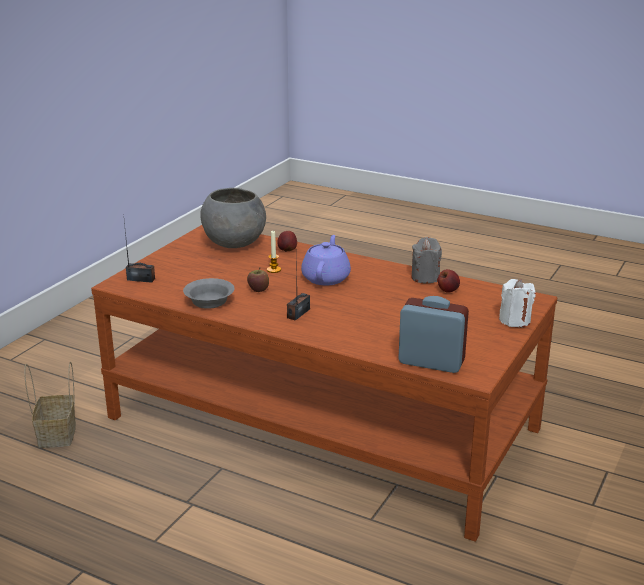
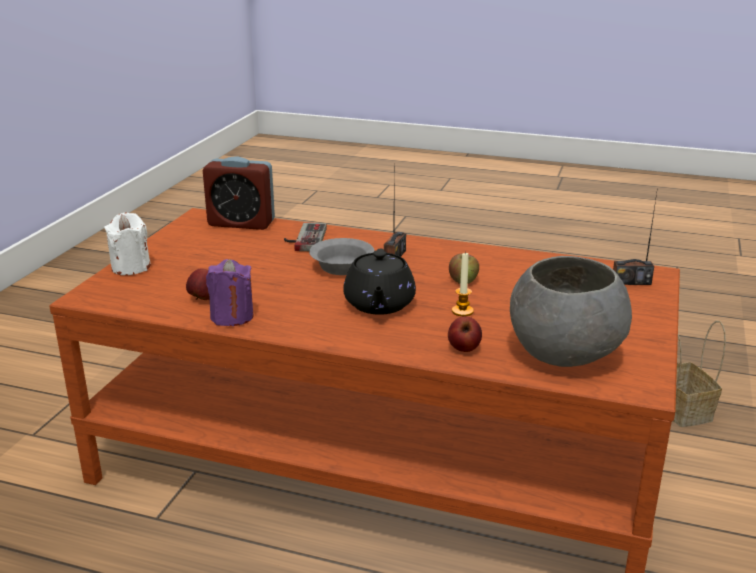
camera: 170 degrees right, 0 degrees up
(210, 302) = (509, 260): grey bowl -> grey bowl (341, 267)
(326, 278) = (379, 304): purple teapot -> black teapot
(371, 337) = (303, 239): none -> game controller
(425, 277) = (232, 317): grey candle -> purple candle

